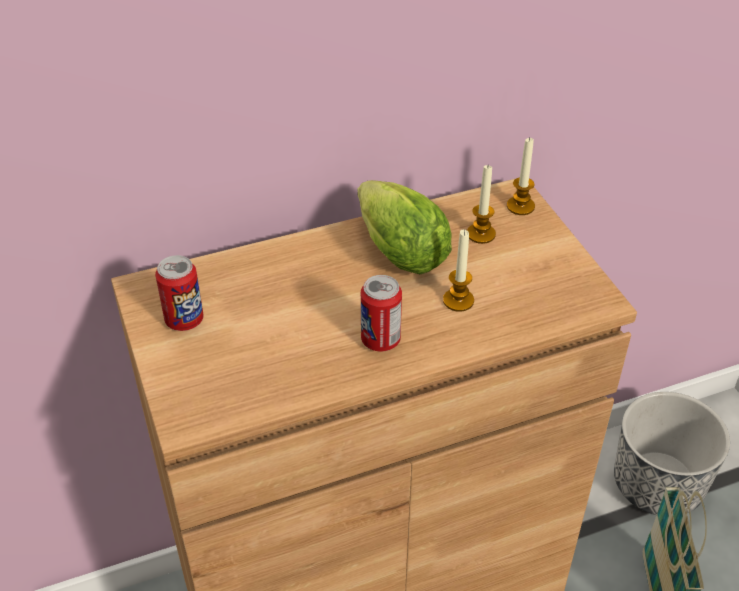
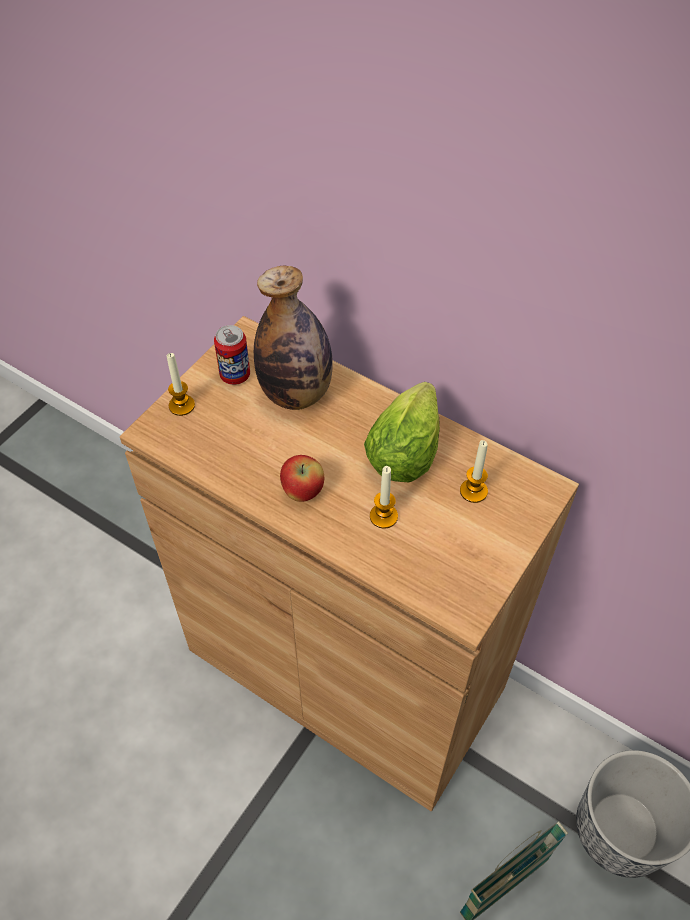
camera: 55 degrees right, 10 degrees up
(257, 288) = (296, 393): none -> bottle
(380, 340) = (303, 492): can -> apple
(520, 206) = (534, 500): candle -> candle (181, 405)

